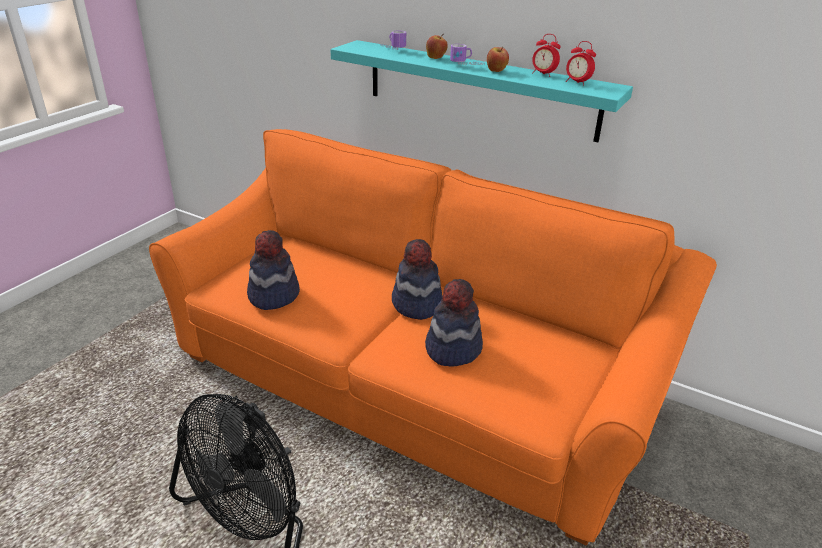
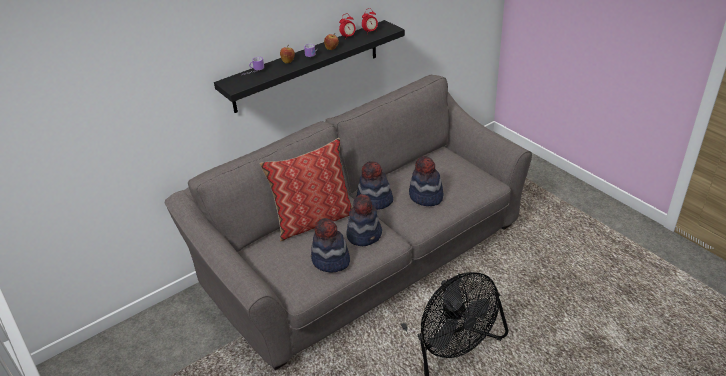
camera: 65 degrees left, 5 degrees up
(336, 310) = (364, 234): none -> hat
(350, 266) = (313, 220): none -> pillow
(409, 381) = (366, 256): orange sofa -> grey sofa
(479, 89) = (307, 66): turquoise shelf -> black shelf

